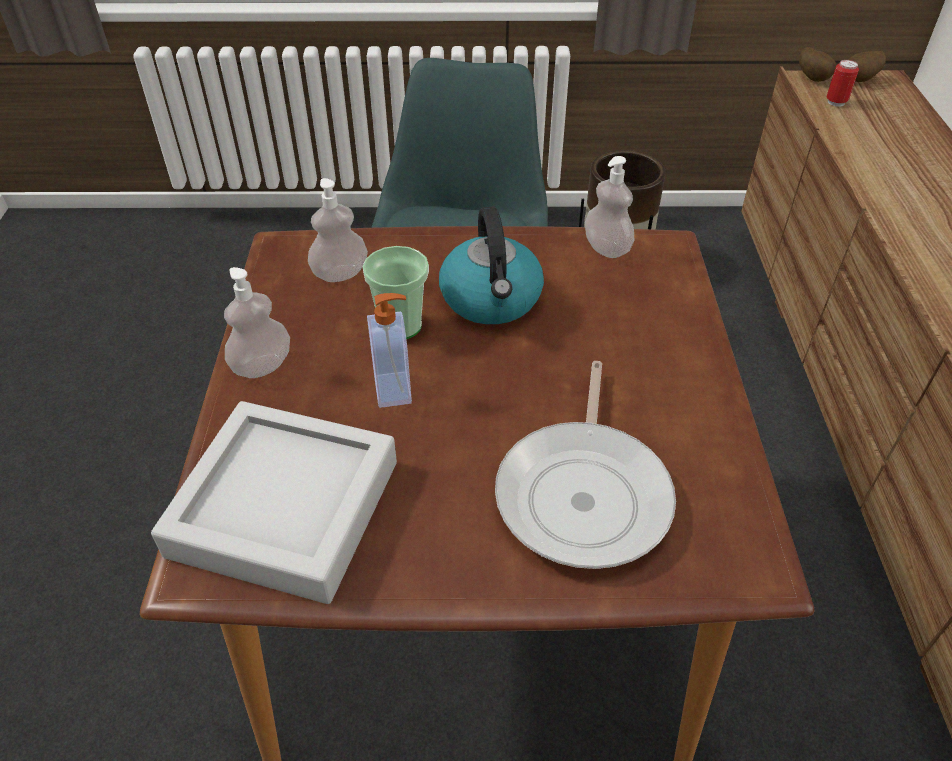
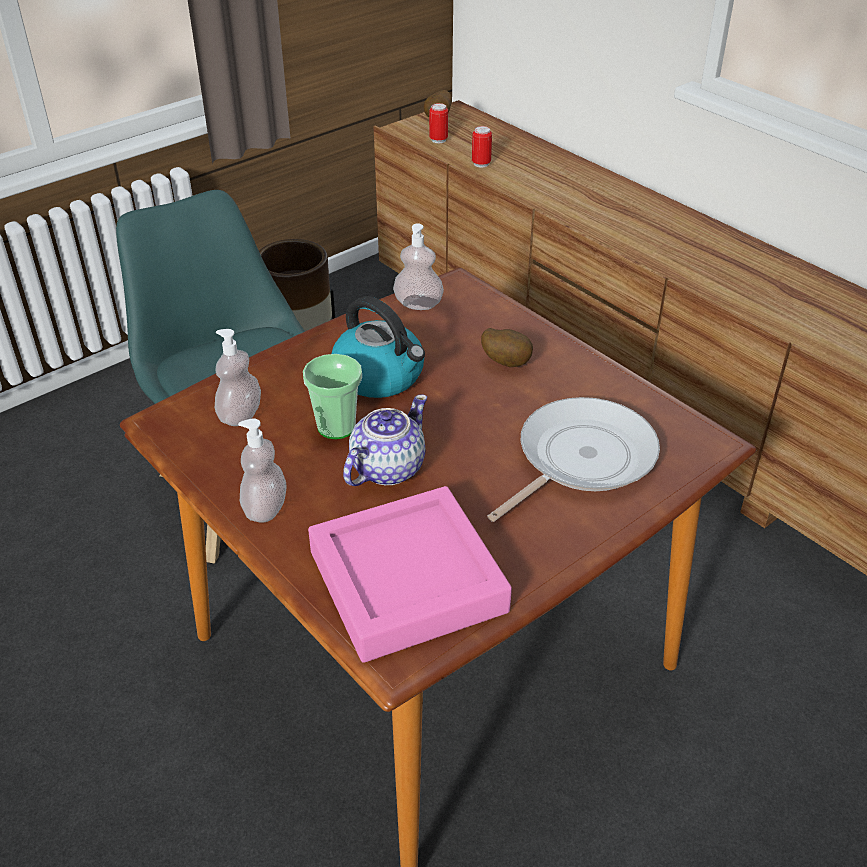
camera: 40 degrees left, 5 degrees down
(285, 508) = (407, 581): grey tray -> pink tray
(394, 389) = (386, 469): soap dispenser -> teapot
(585, 493) = (580, 459): frying pan -> frying pan turned 105 degrees counterclockwise
(813, 79) = (405, 127): potato -> potato (506, 362)
(857, 141) = (481, 164): none -> can

